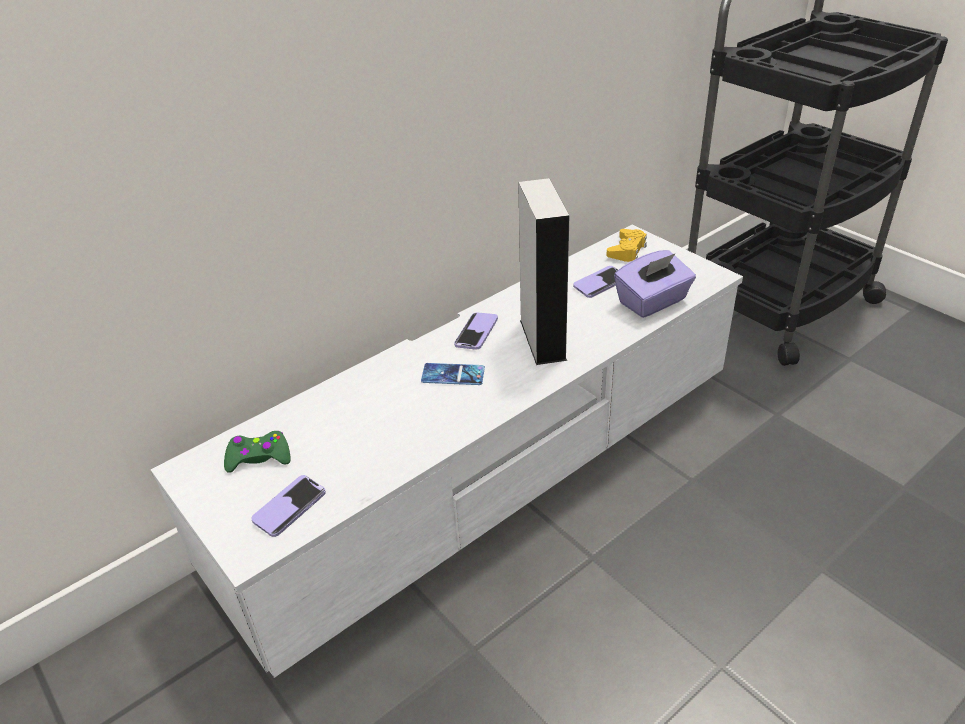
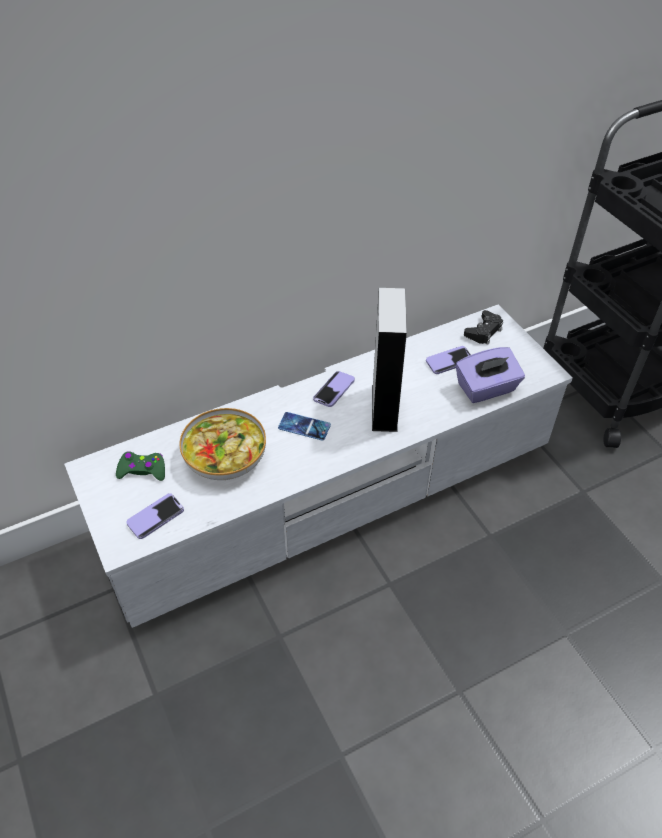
camera: 10 degrees right, 10 degrees up
(362, 423) = (224, 456): none -> bowl
(627, 250) = (483, 331): yellow game controller -> black game controller

